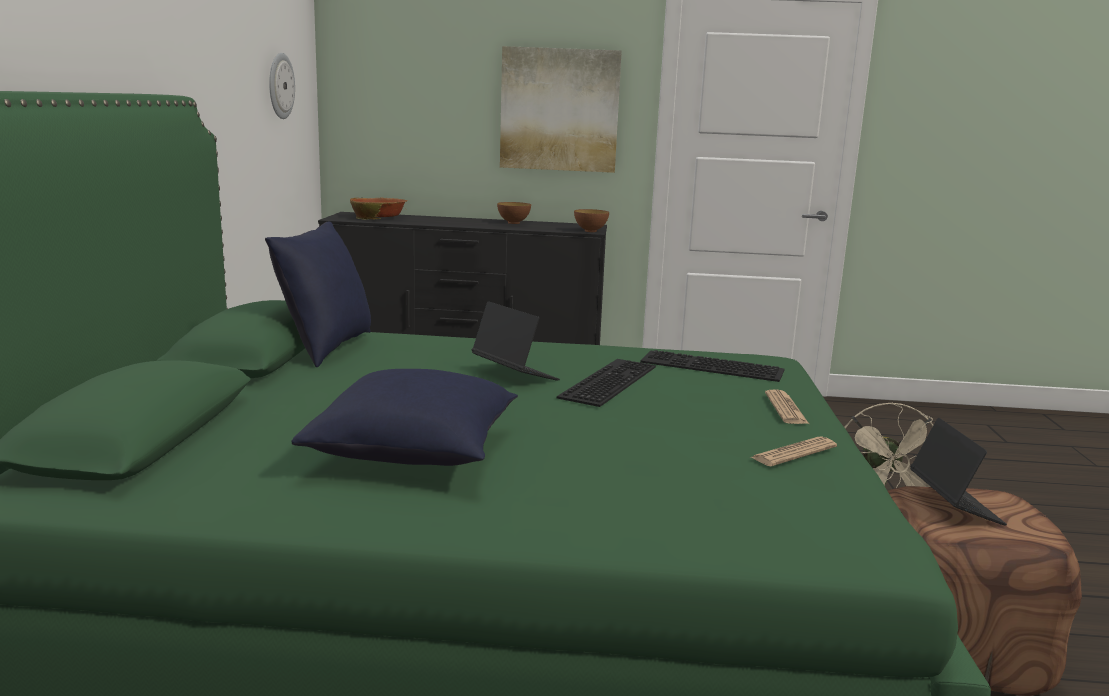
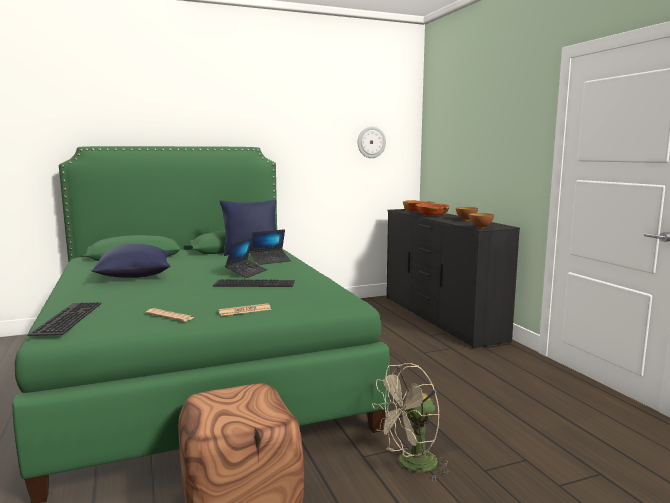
camera: 65 degrees right, 5 degrees down
(438, 222) = (431, 215): none -> bowl
(559, 110) = (505, 148): picture -> none
(710, 366) = (309, 294): keyboard -> keyboard (66, 318)
(954, 505) = (243, 398): laptop -> laptop (270, 261)

